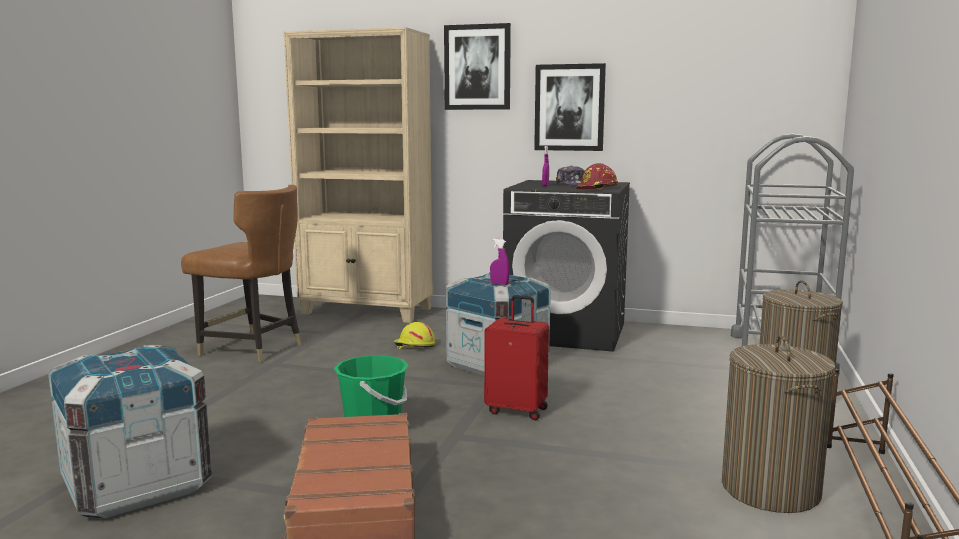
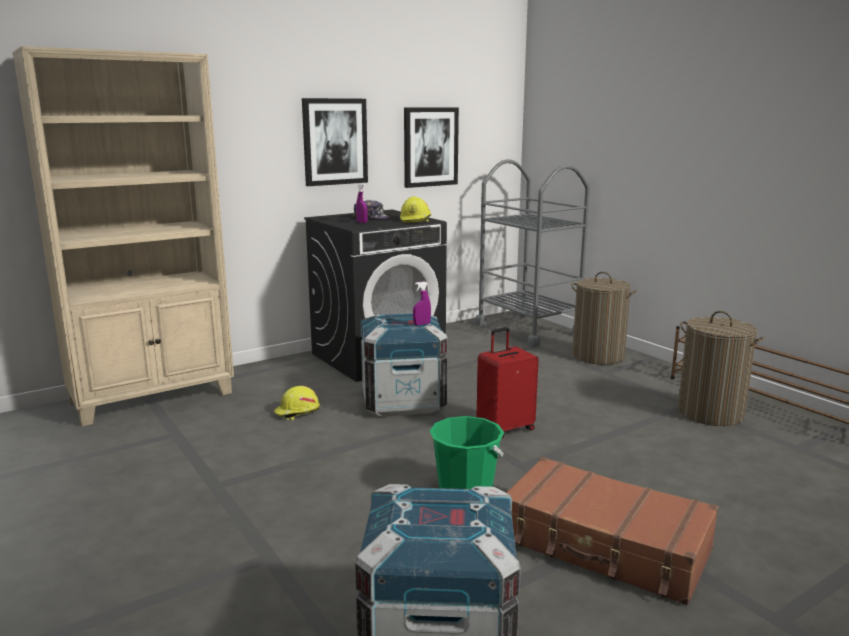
camera: 50 degrees left, 5 degrees up
(252, 348) = (141, 483): brown chair -> none
(477, 67) = (240, 99): picture -> picture (430, 147)
(597, 188) = (415, 220): red hard hat -> yellow hard hat

